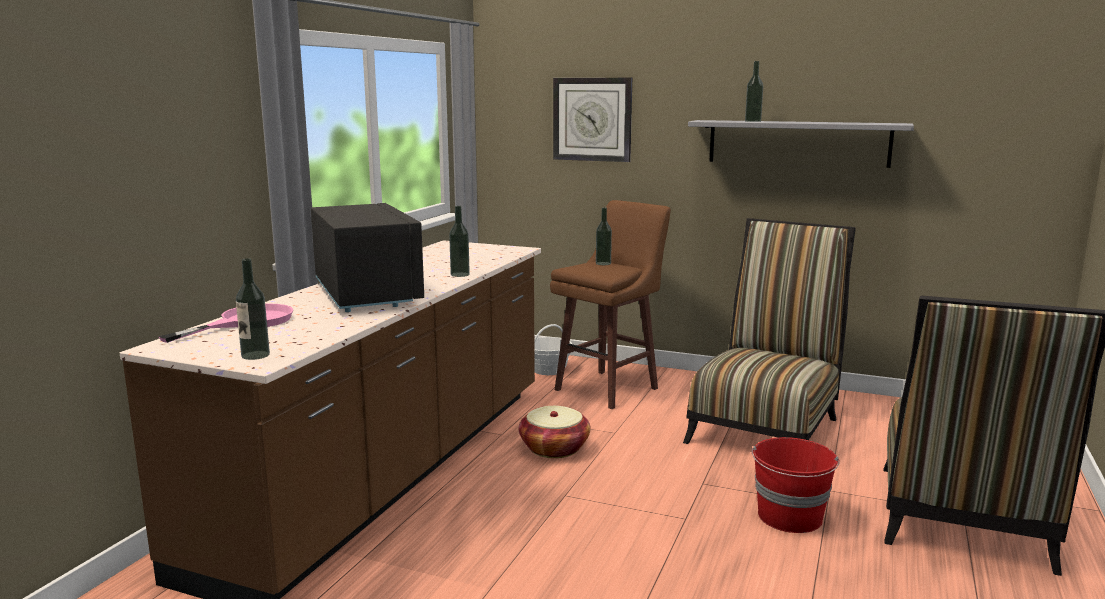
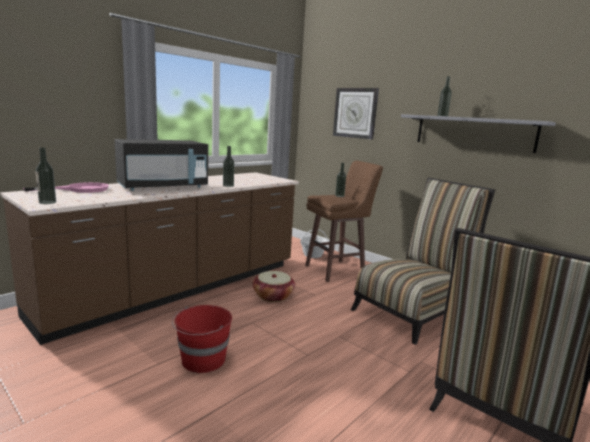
camera: 20 degrees right, 0 degrees up
(367, 294) = (163, 187): black microwave -> black microwave turned 60 degrees clockwise
(790, 517) = (376, 372): red bucket -> red bucket (203, 360)

